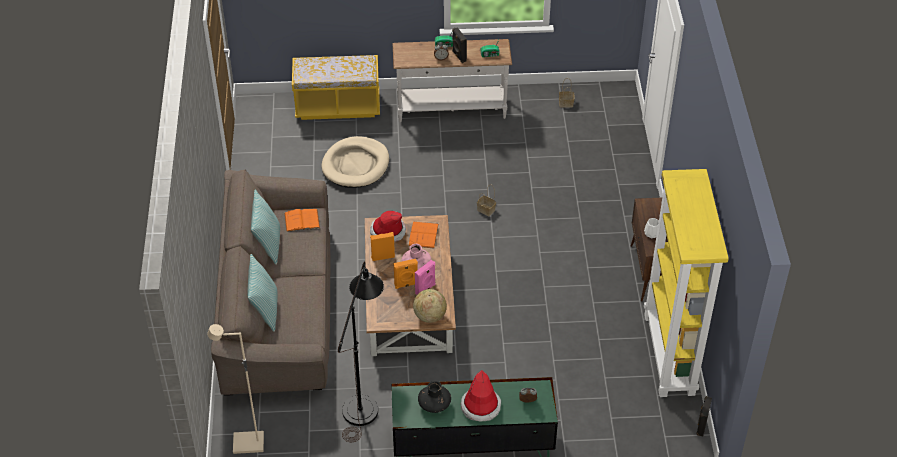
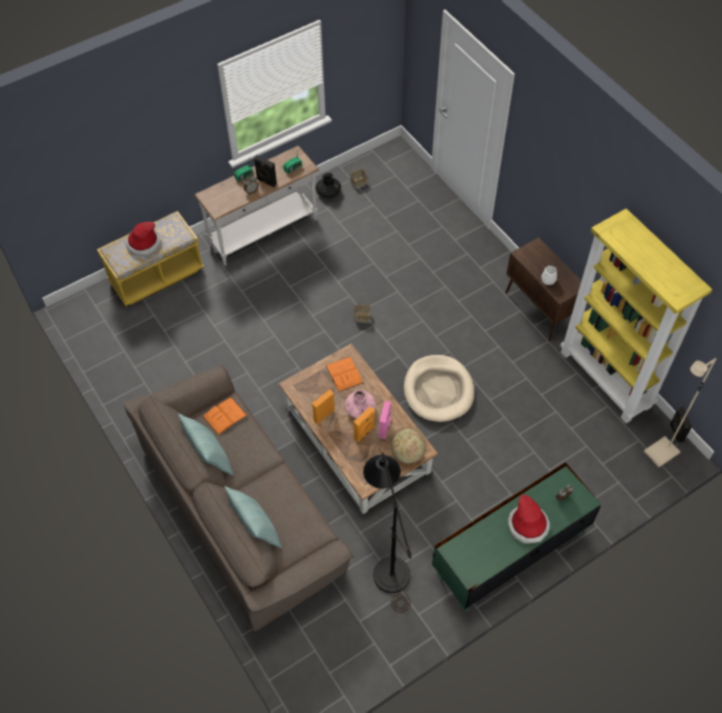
camera: 30 degrees left, 10 degrees up
(248, 444) = (313, 668): beige floor lamp -> beige floor lamp (661, 453)
(356, 165) = (214, 327): beige dog bed -> beige dog bed (438, 390)
(387, 232) = (310, 387): hat -> hat (143, 243)
(434, 404) = (487, 545): black vase -> black vase (328, 192)

